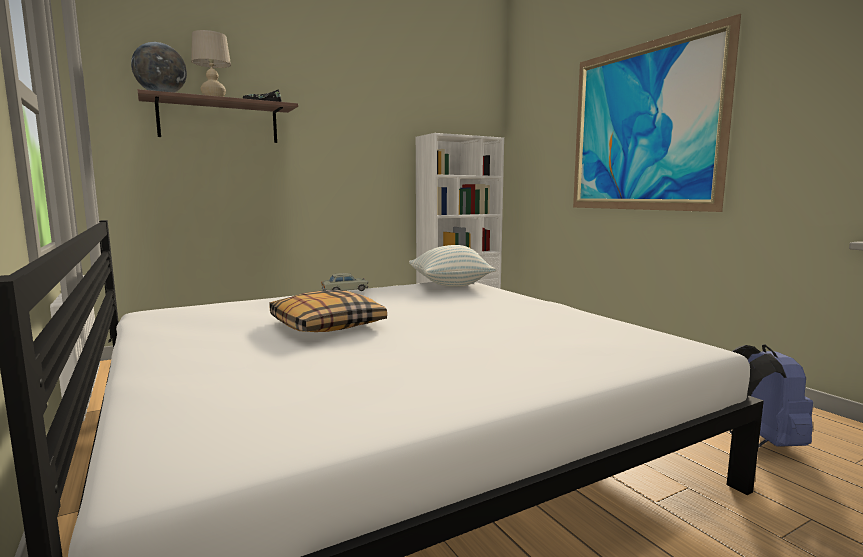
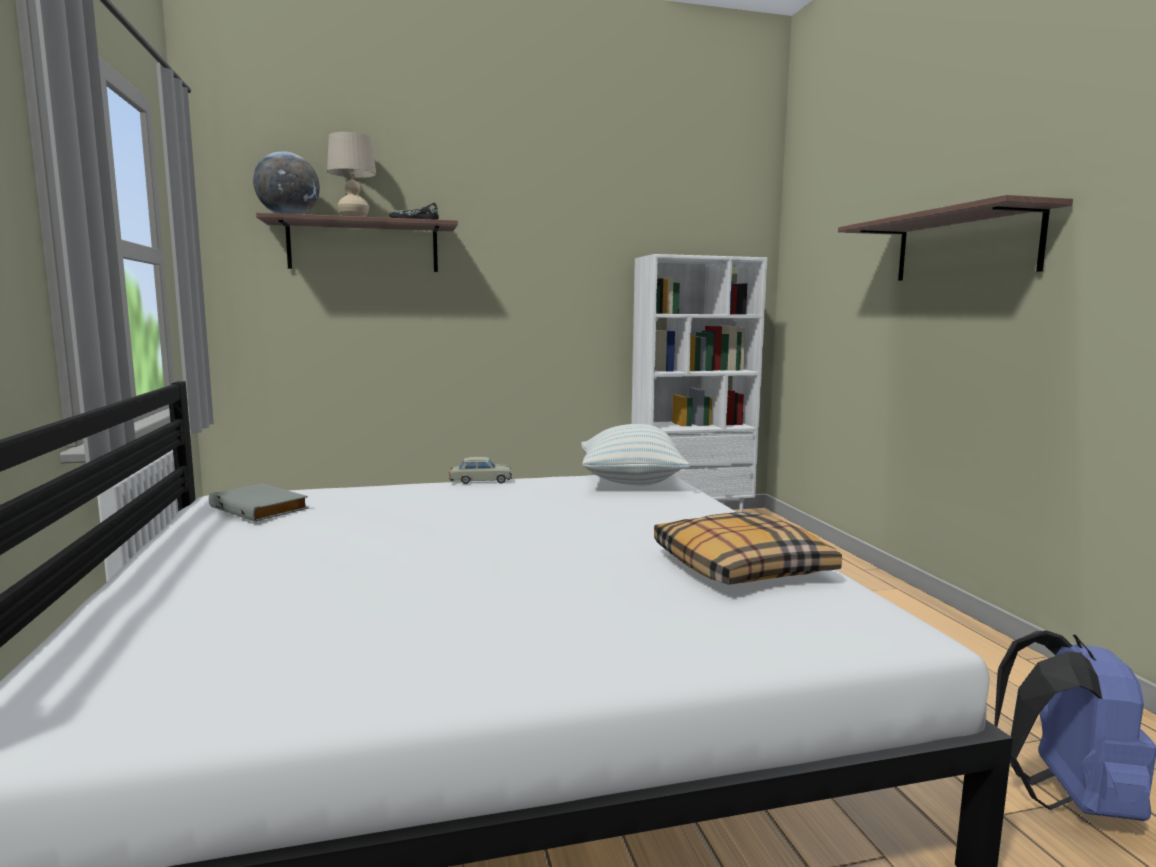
camera: 15 degrees right, 0 degrees up
(195, 315) = (261, 507): none -> grey book
(326, 325) = (398, 537): pillow -> pillow (739, 568)
(642, 127) = (965, 246): picture -> shelf

